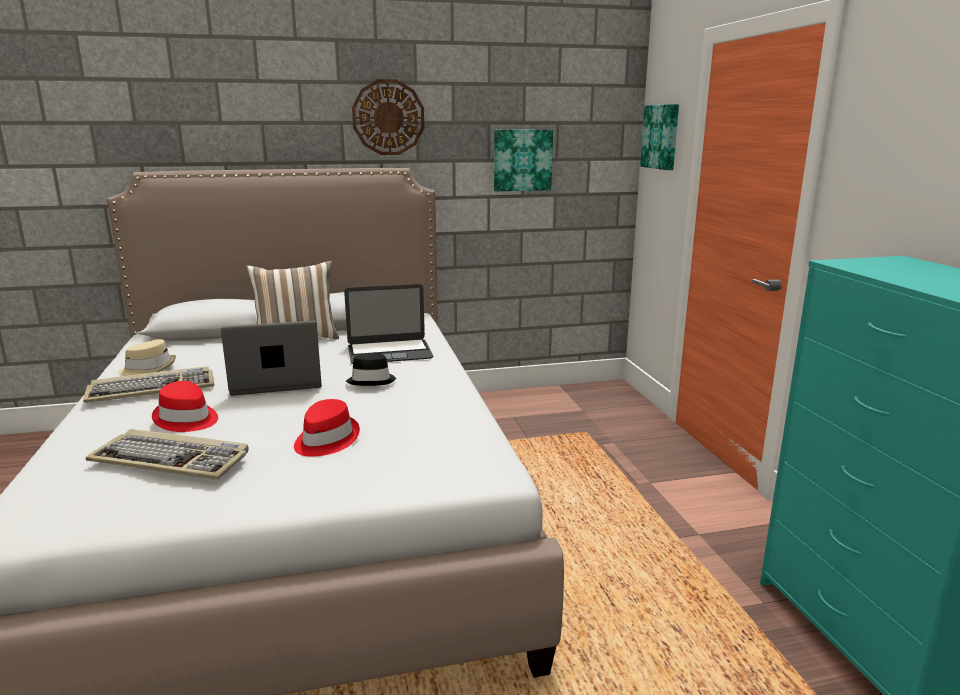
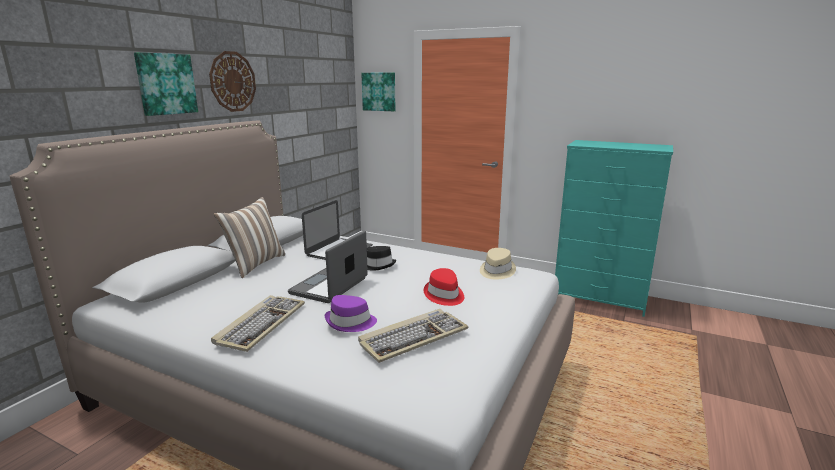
camera: 50 degrees left, 0 degrees up
(148, 368) = (206, 319): beige hat -> beige hat (496, 271)
(186, 419) = (350, 322): red hat -> purple hat
(522, 160) = (307, 110): picture -> picture (166, 84)

